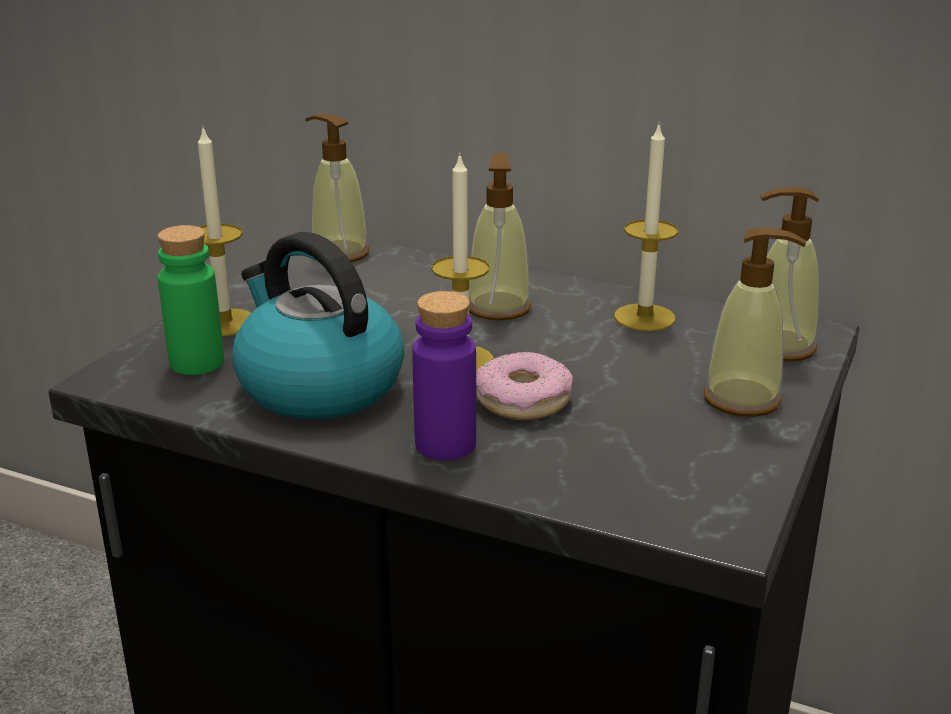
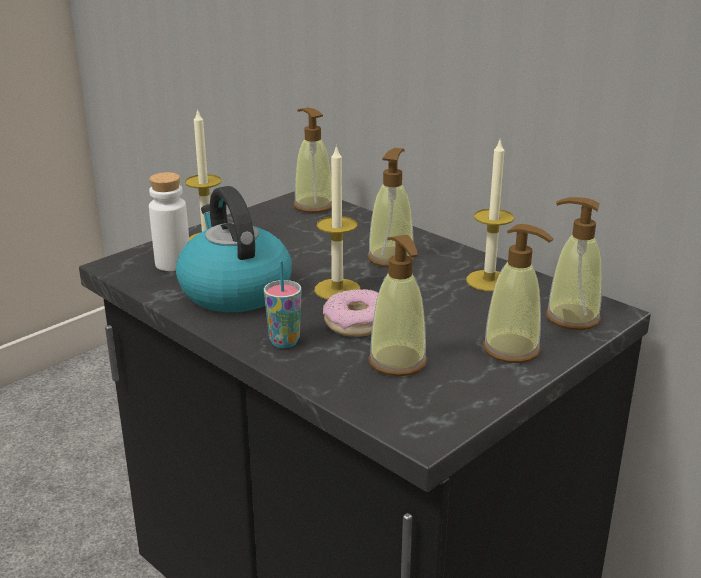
camera: 20 degrees right, 0 degrees up
(197, 363) = (173, 263): green bottle -> white bottle
(445, 444) = (284, 342): purple bottle -> cup
(617, 443) = (398, 362): none -> soap dispenser

